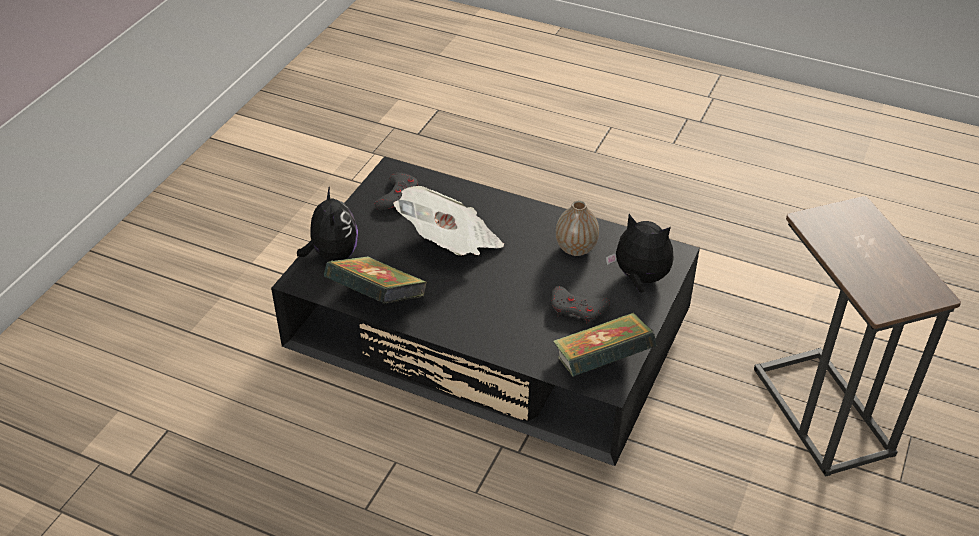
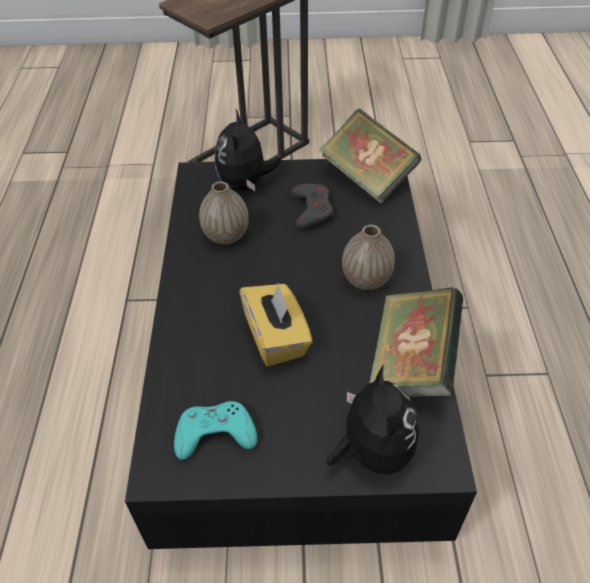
camera: 115 degrees left, 5 degrees up
(332, 255) = (372, 451): plush toy -> plush toy turned 120 degrees clockwise
(398, 196) = (215, 434): grey game controller -> turquoise game controller
(450, 243) = (276, 338): newspaper -> yellow tissue box
(471, 309) = (366, 280): none -> vase

